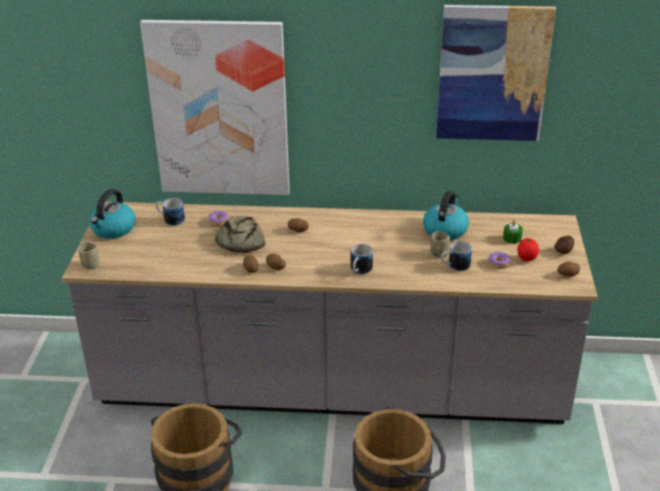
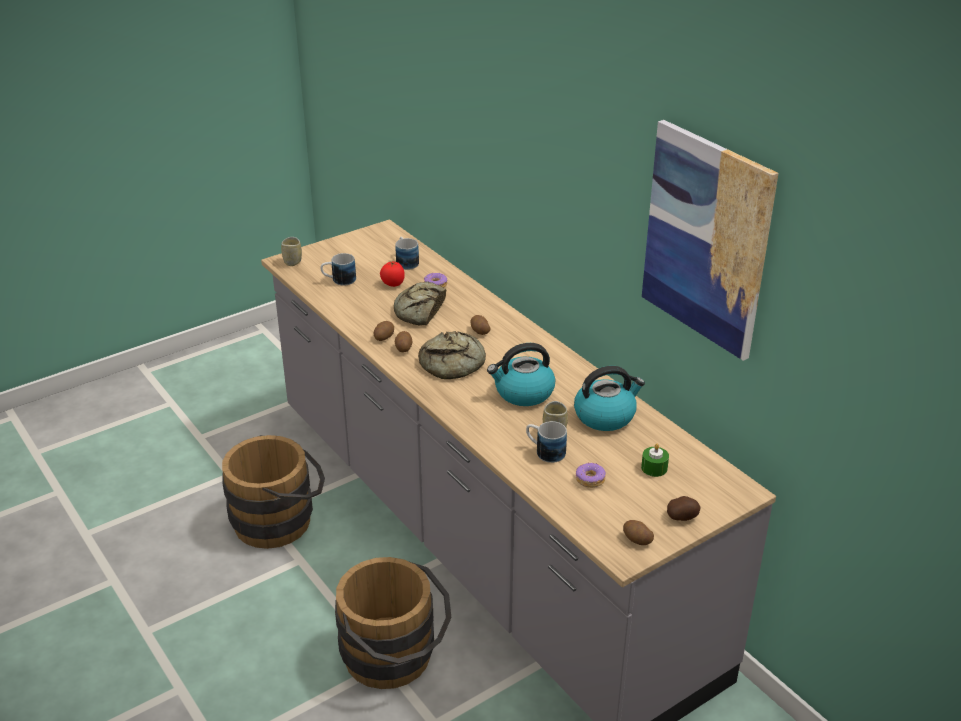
camera: 50 degrees right, 0 degrees up
(113, 229) = (355, 245): kettle -> kettle (523, 393)
(219, 109) = (475, 162): picture -> none
(321, 256) = (454, 363): none -> bread
(359, 271) = (458, 396): mug -> mug (339, 280)
(526, 259) = (626, 495): tomato -> tomato (392, 284)

